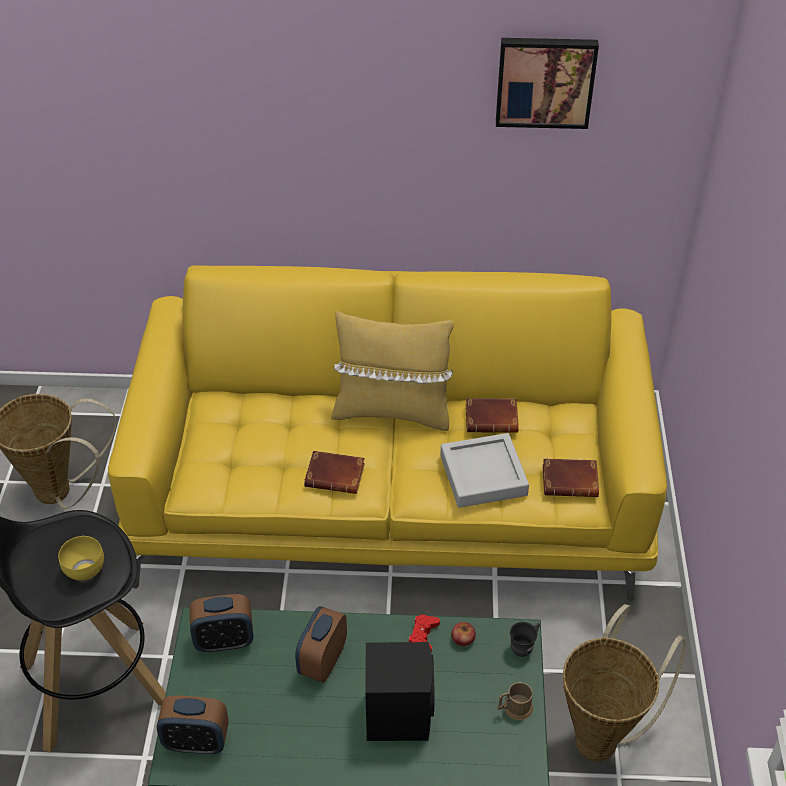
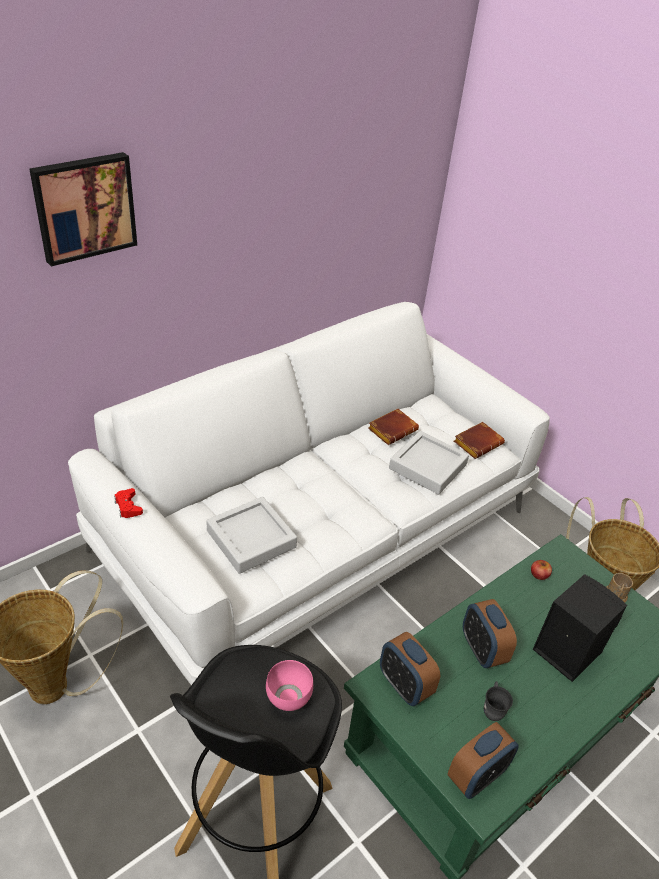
camera: 45 degrees left, 5 degrees down
(85, 569) = (287, 696): yellow bowl -> pink bowl
(224, 641) = (404, 685): alarm clock -> alarm clock turned 105 degrees clockwise
(241, 448) = (251, 539): none -> grey tray
(337, 475) = (340, 519): brown book -> none
(392, 412) = (324, 458): yellow pillow -> none
(392, 492) = (320, 529): yellow sofa -> white sofa
(423, 636) = (517, 588): red game controller -> red game controller (128, 506)
(524, 646) = (574, 555): grey mug -> grey mug (492, 709)
(545, 81) = (358, 150): picture -> picture (84, 207)

